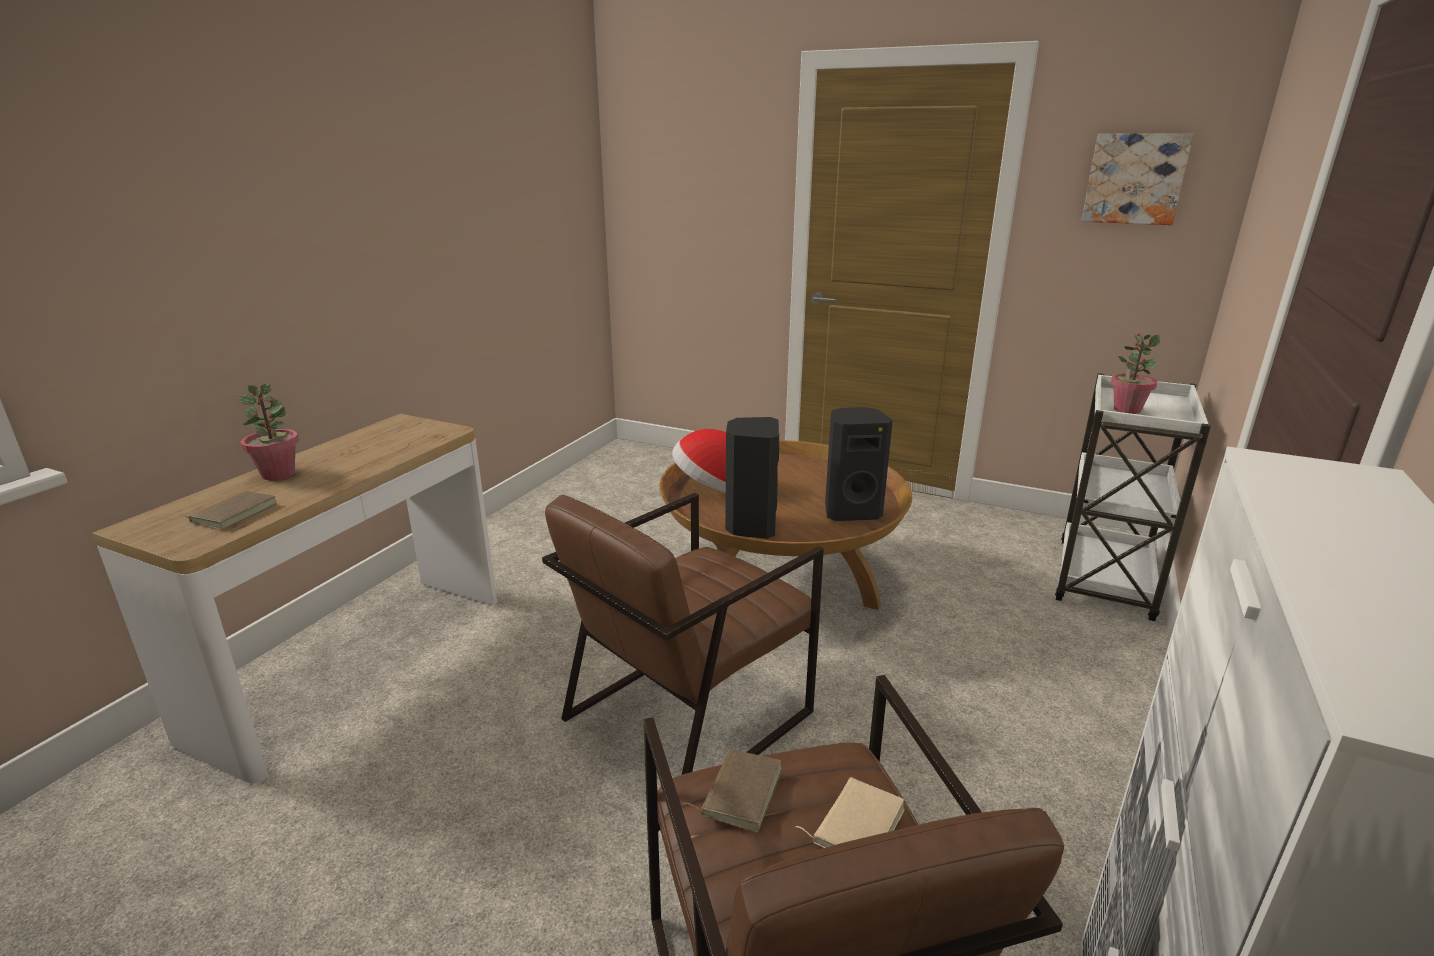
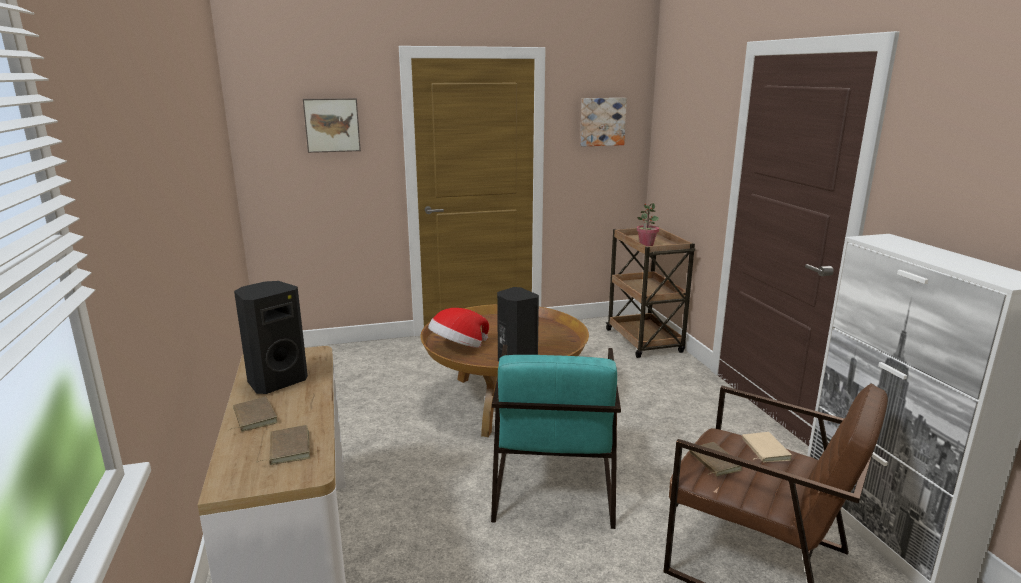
camera: 40 degrees left, 5 degrees down
(278, 474) = (253, 417): potted plant -> brown book
(687, 714) = (553, 484): brown armchair -> turquoise armchair
(709, 167) = (332, 125): none -> picture
(851, 512) = (551, 336): black speaker -> black speaker (276, 381)
(1104, 581) = (644, 342): white cart -> brown cart

